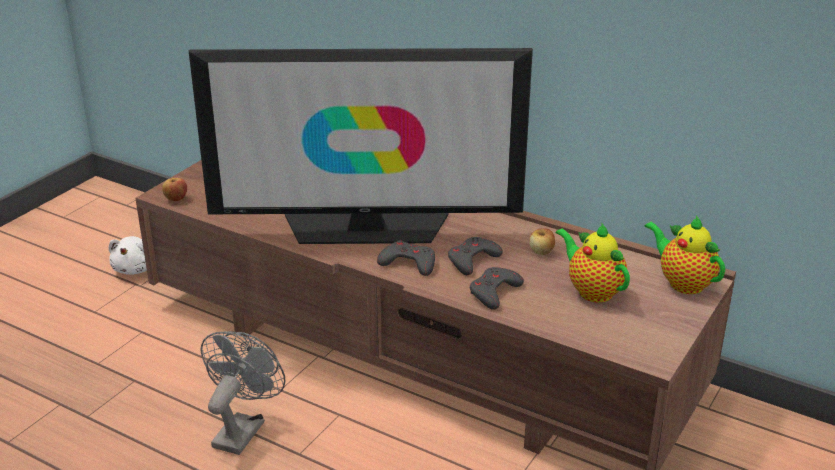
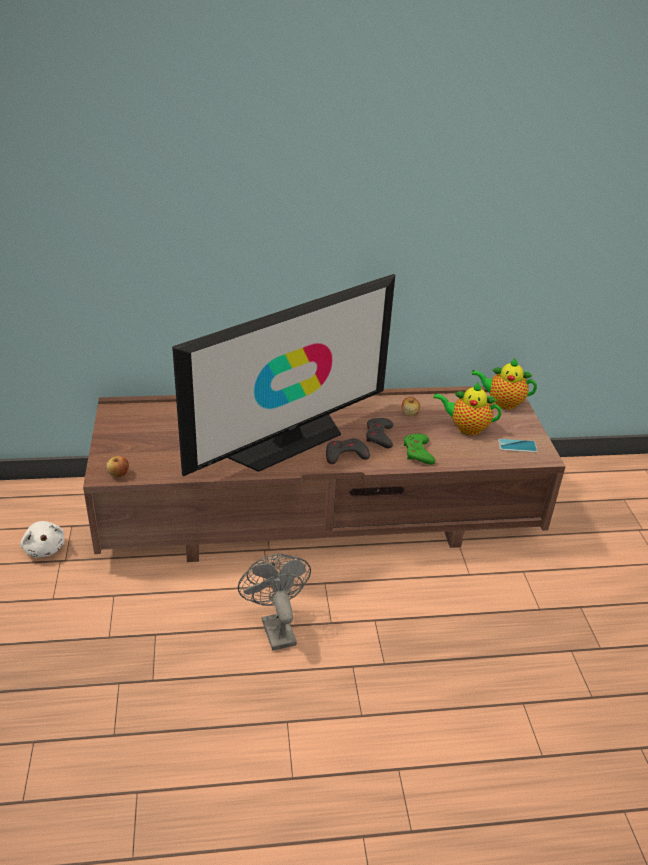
camera: 40 degrees left, 5 degrees up
(494, 292) = (418, 452): grey game controller -> green game controller
(632, 334) = (517, 446): none -> phone

